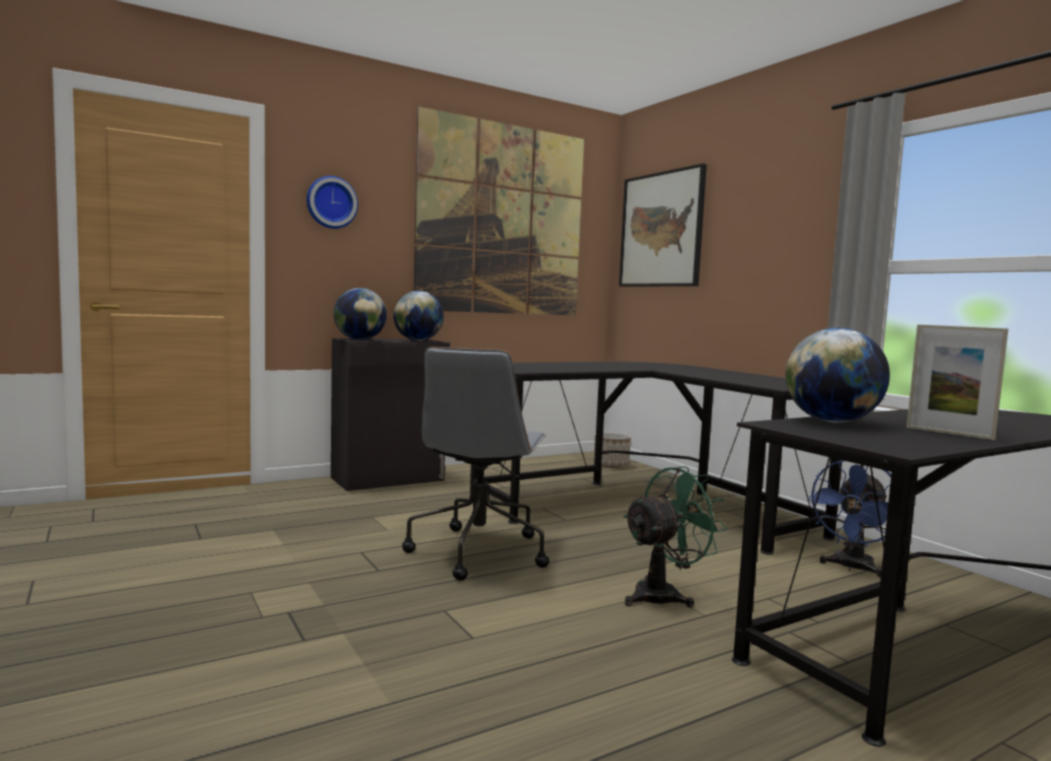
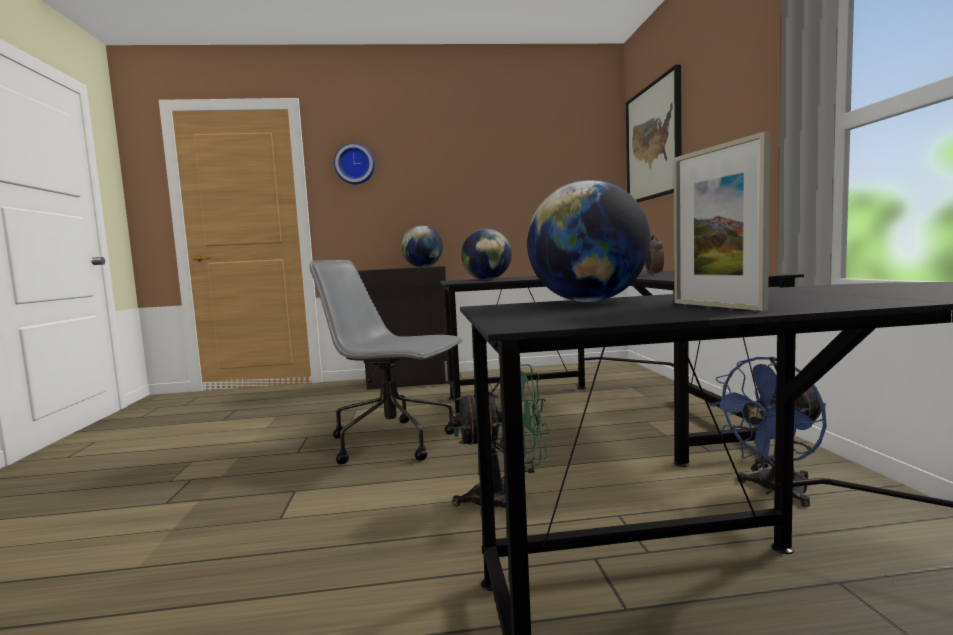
camera: 25 degrees right, 0 degrees up
(359, 339) = (375, 269): globe -> globe (487, 279)
(478, 551) = (394, 442): grey office chair -> grey office chair turned 75 degrees clockwise
(502, 220) = (505, 158): picture -> none
(611, 465) = (618, 372): planter -> none
(713, 375) = (653, 274): none -> alarm clock

